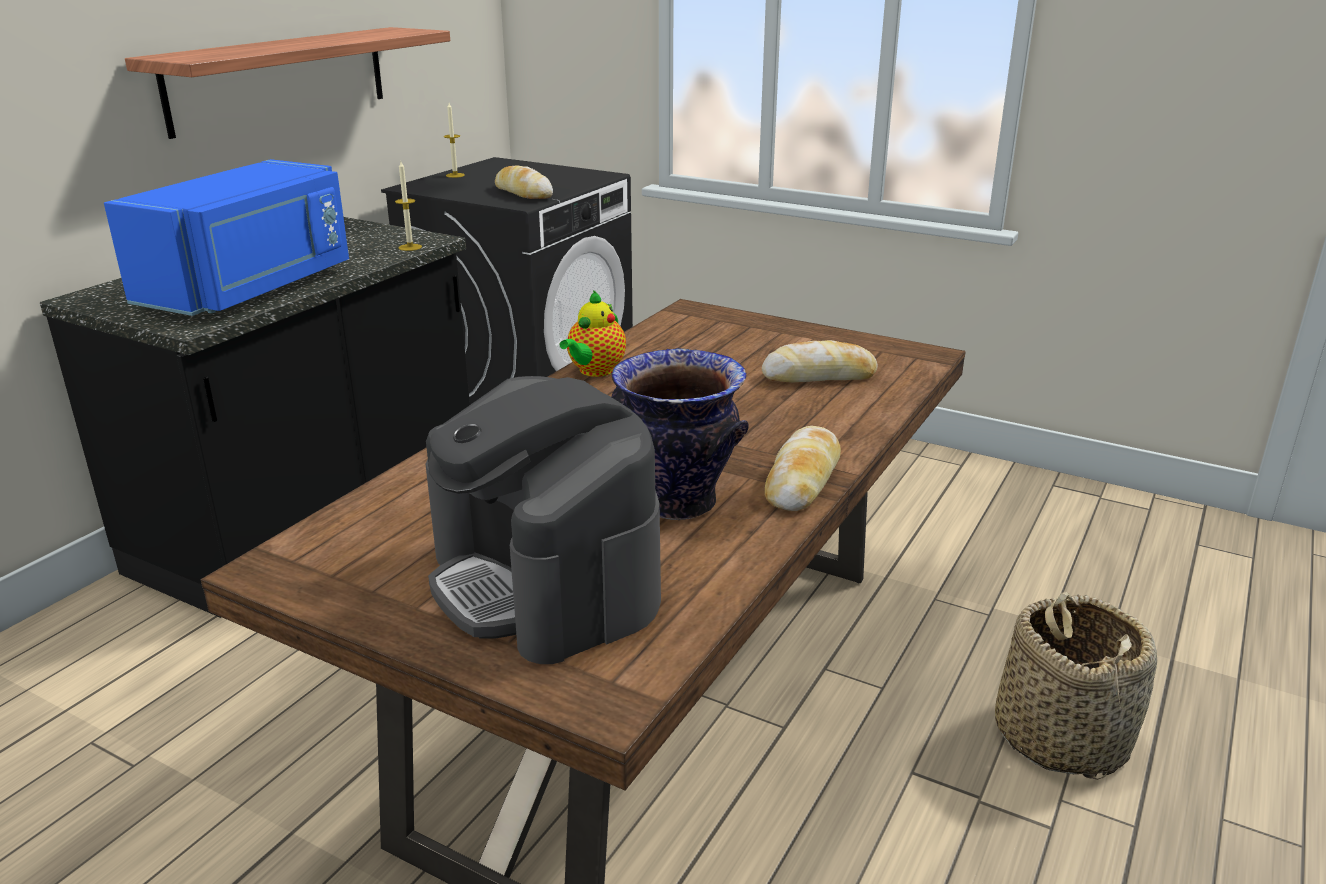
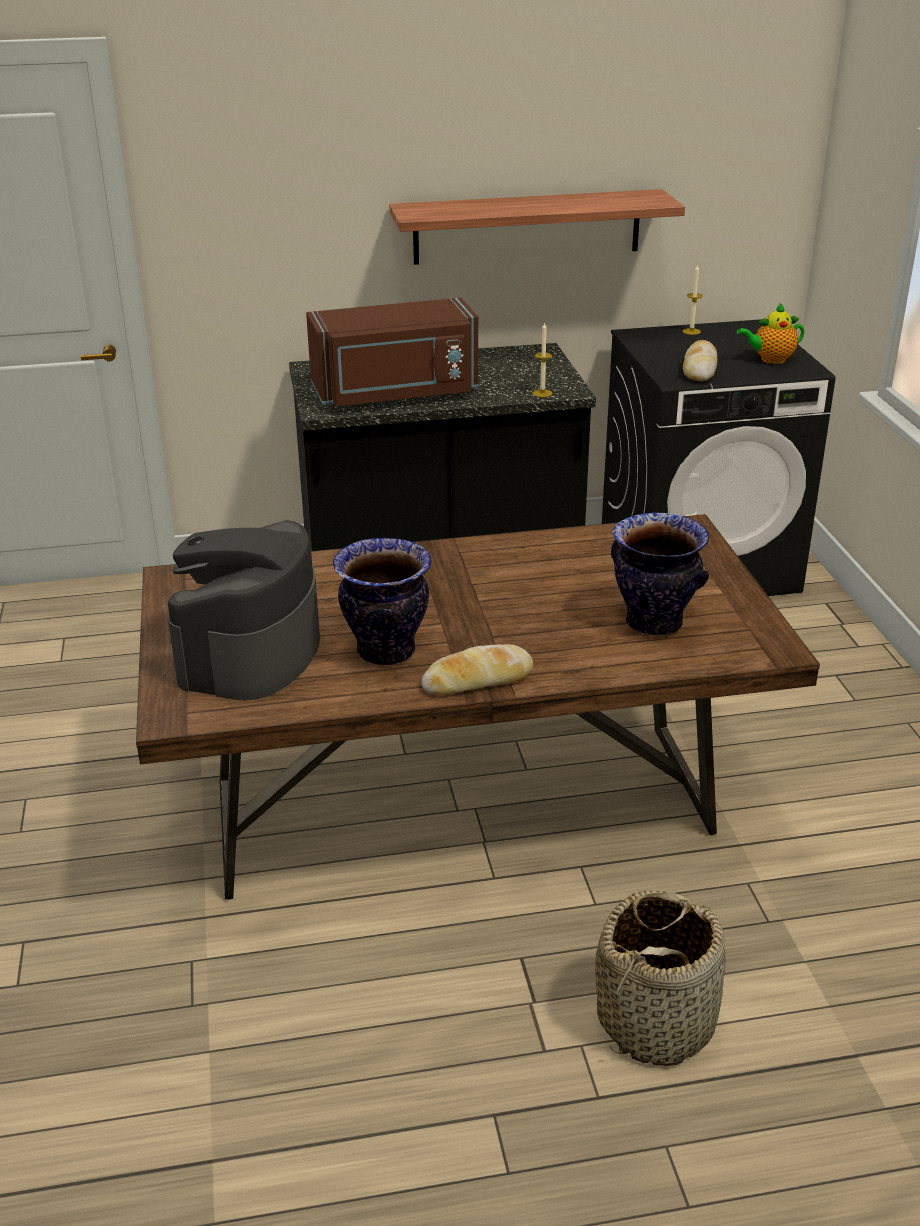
camera: 50 degrees right, 5 degrees up
(252, 288) = (396, 393): blue microwave -> brown microwave
(594, 371) = (522, 544): teapot -> teapot (770, 359)
(819, 376) = (654, 623): bread -> vase

